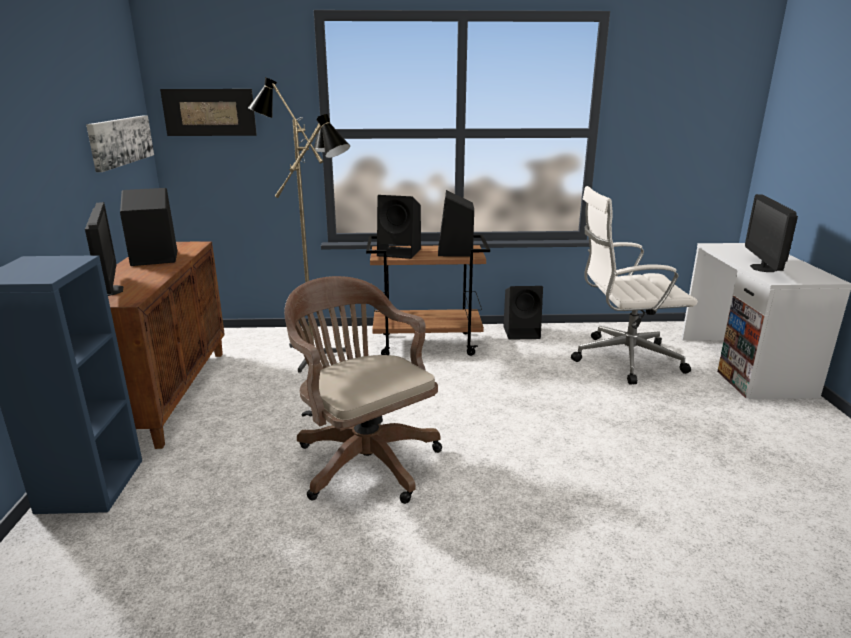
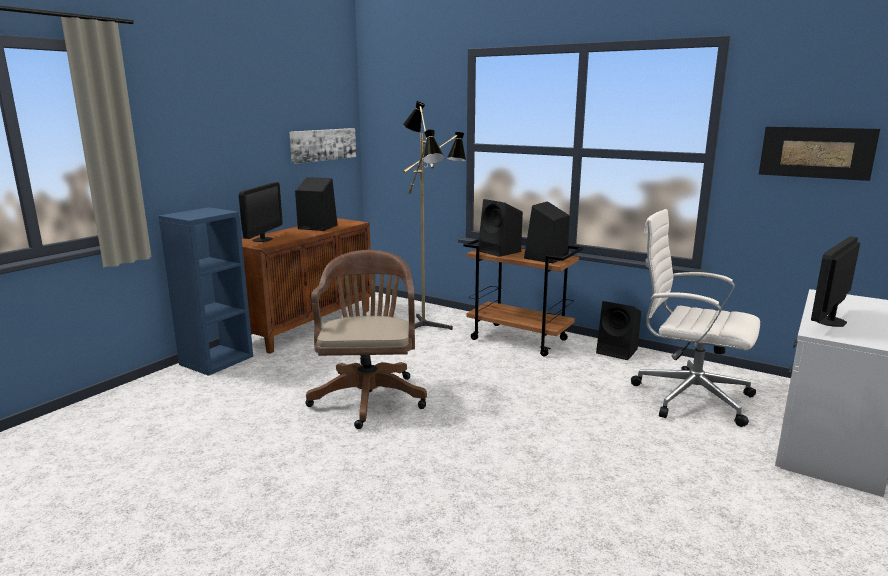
camera: 35 degrees right, 5 degrees down
(209, 112) = (395, 127): picture -> picture (816, 152)

